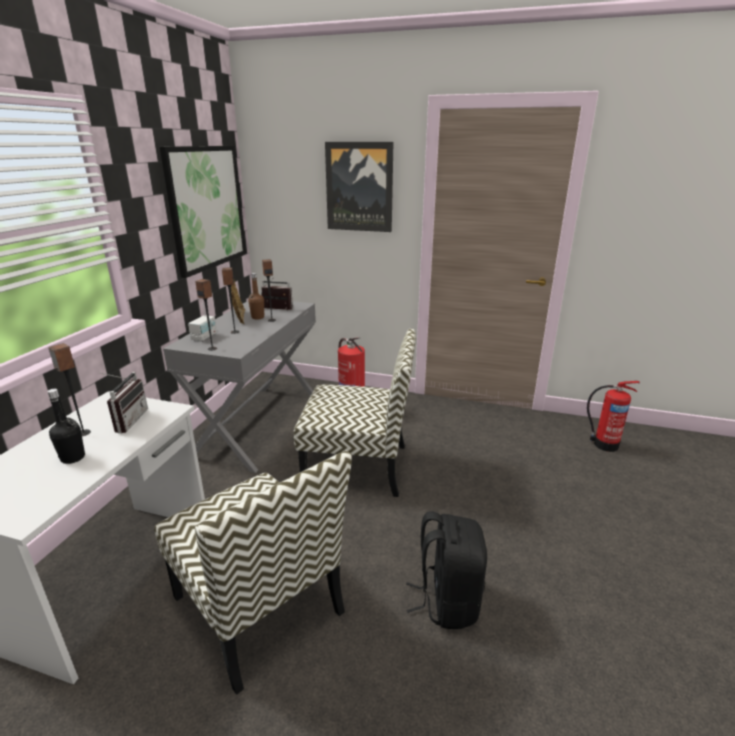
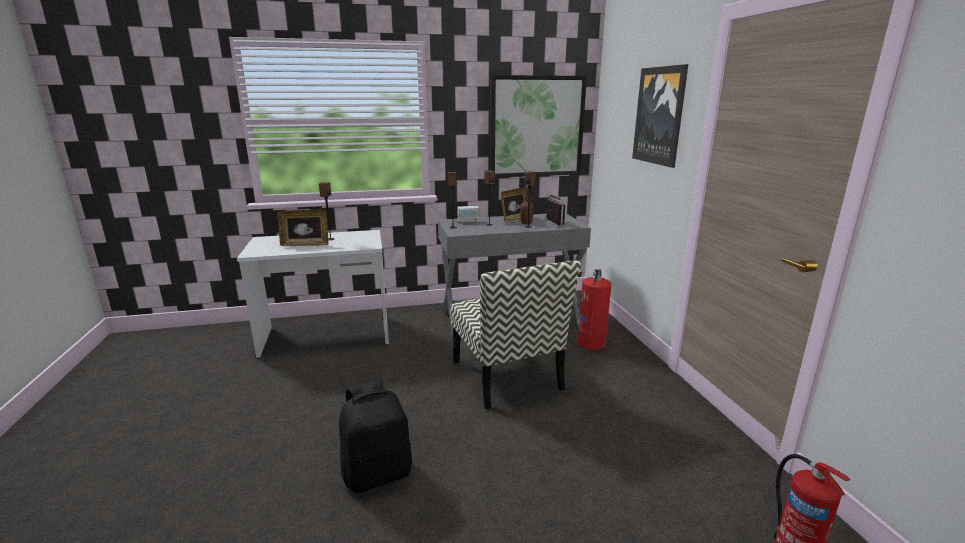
camera: 60 degrees right, 5 degrees down
(73, 458) = (305, 244): black bottle -> picture frame
(127, 420) = (350, 242): radio -> none
(260, 606) = (329, 389): chair -> none

